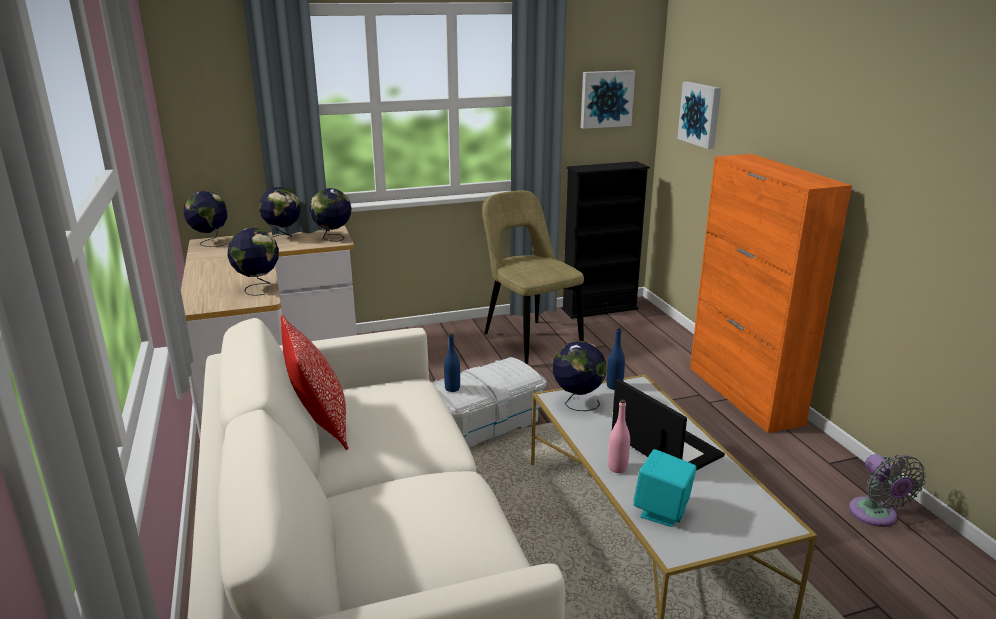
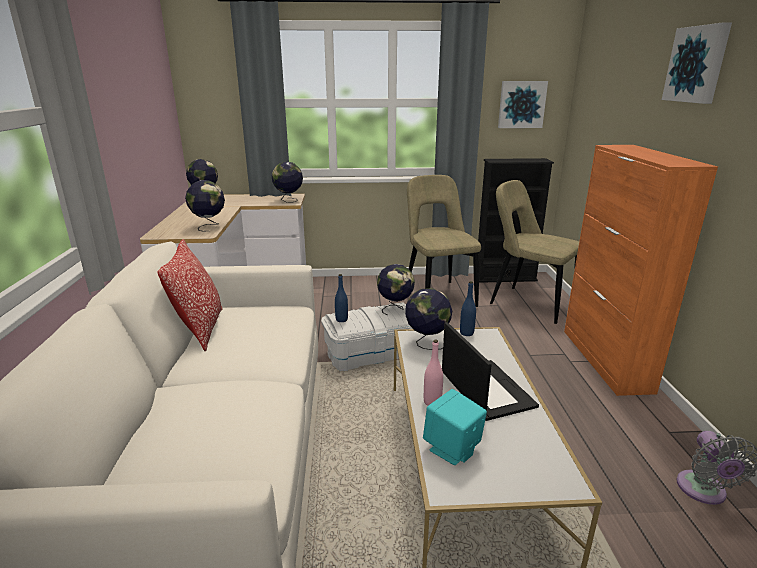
camera: 15 degrees right, 0 degrees up
(283, 237) = (256, 197): globe -> globe (395, 309)
(638, 339) = (528, 303): none -> beige chair
(701, 114) = (598, 115): picture -> picture (697, 64)

